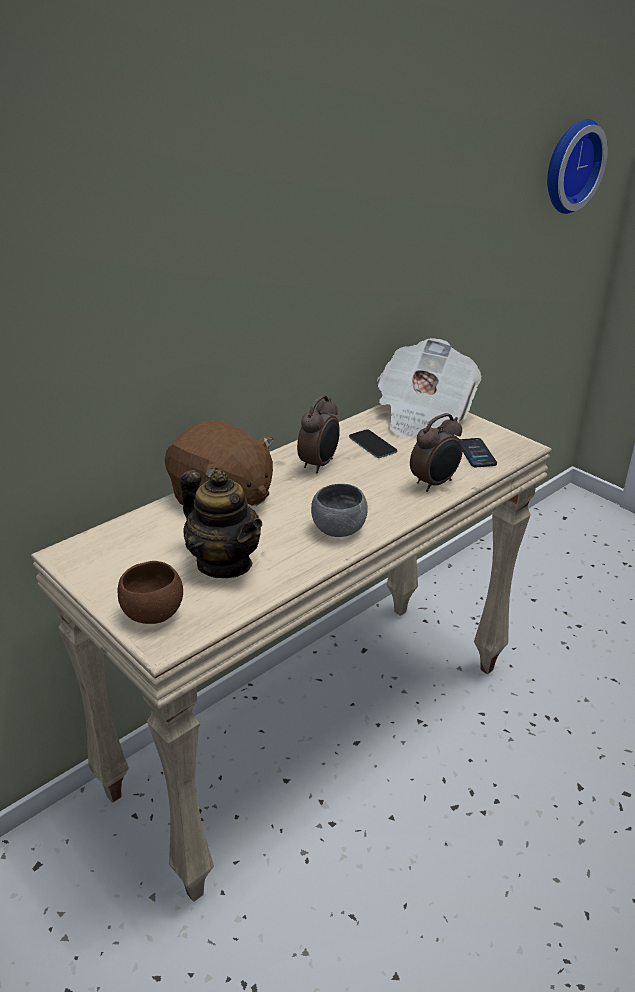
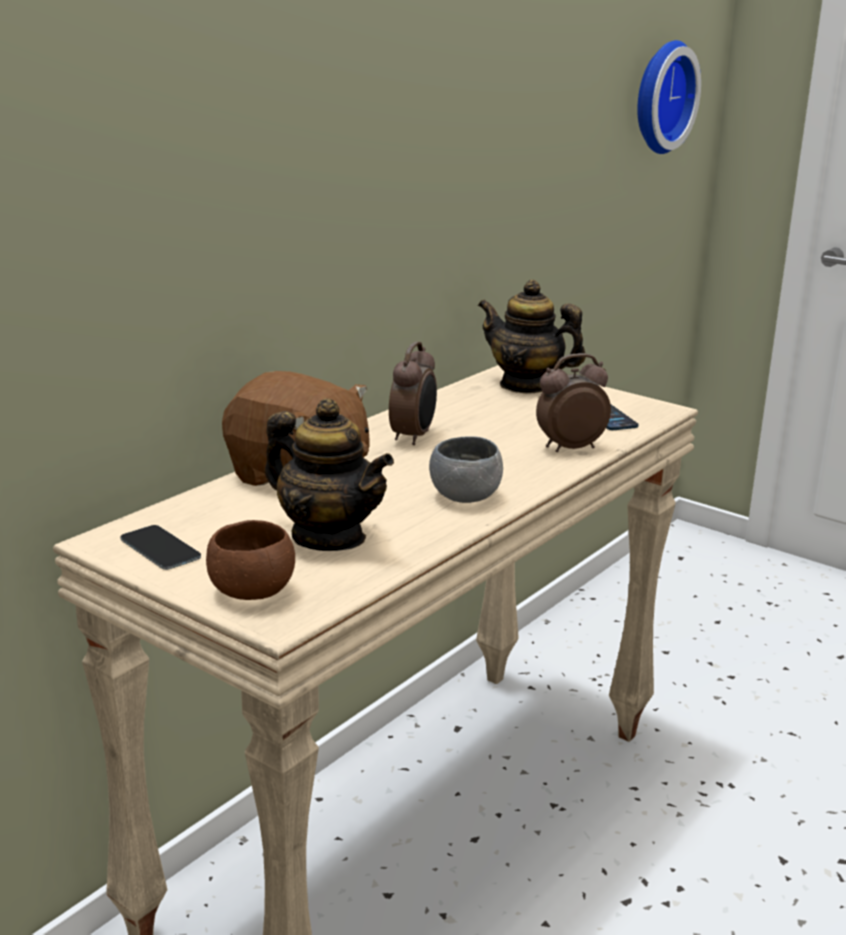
camera: 10 degrees left, 10 degrees down
(372, 444) = (474, 415): phone -> phone (160, 548)
(423, 415) = (526, 385): newspaper -> teapot
(435, 483) = (569, 448): alarm clock -> alarm clock turned 150 degrees counterclockwise

